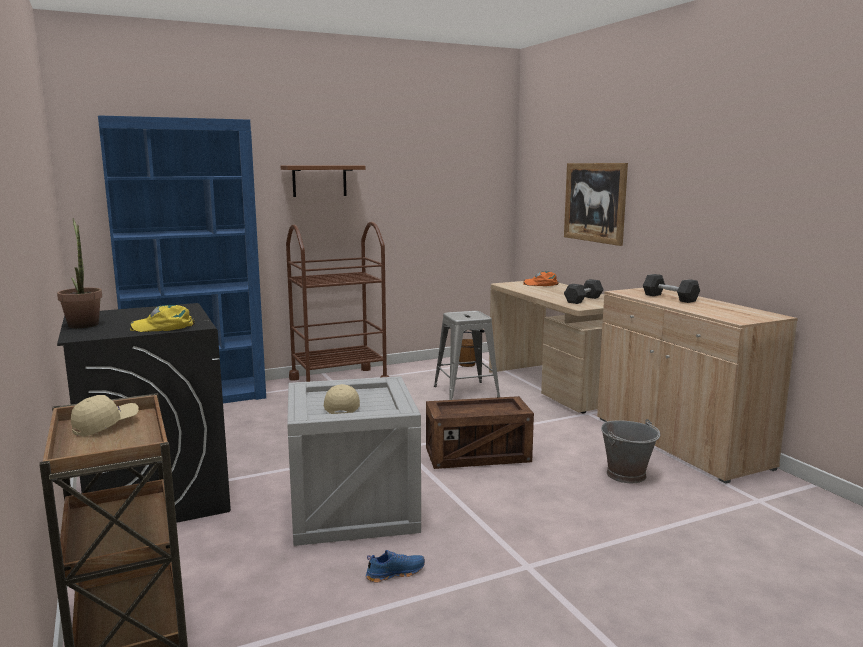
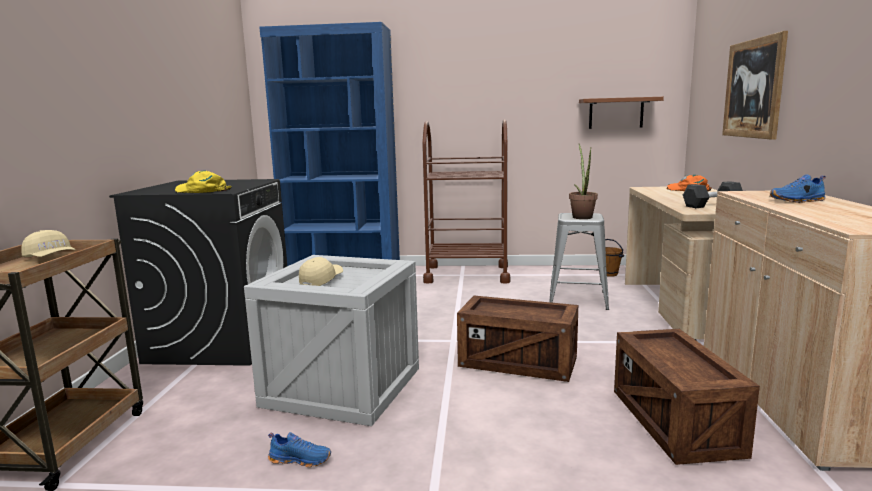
camera: 30 degrees right, 0 degrees up
(83, 323) = (164, 186): potted plant -> potted plant (581, 216)
(105, 425) = (51, 258): beige cap -> beige cap turned 60 degrees clockwise
(319, 181) = (463, 81): brown shelf -> brown shelf (616, 113)
(627, 474) = (675, 422): grey bucket -> crate
(670, 298) = (798, 201): grey dumbbell -> blue shoe

